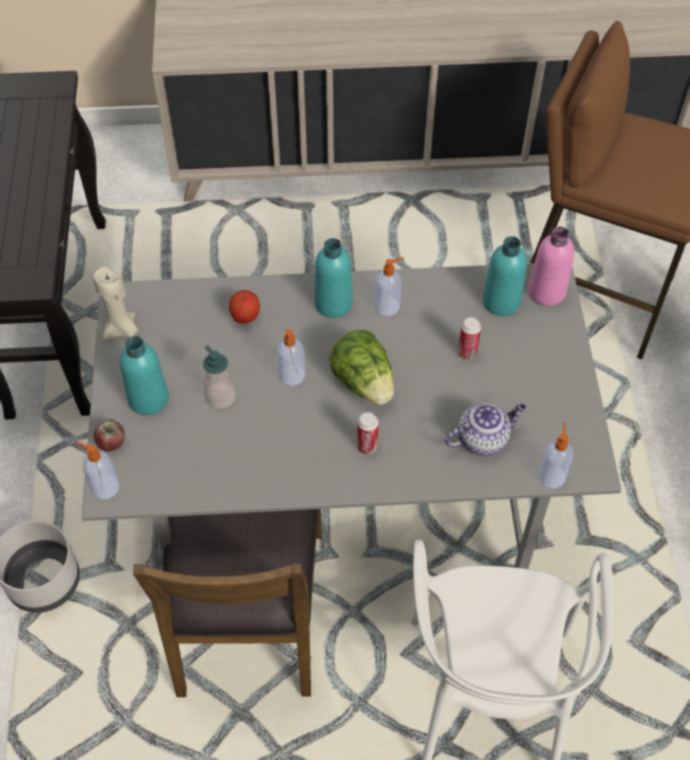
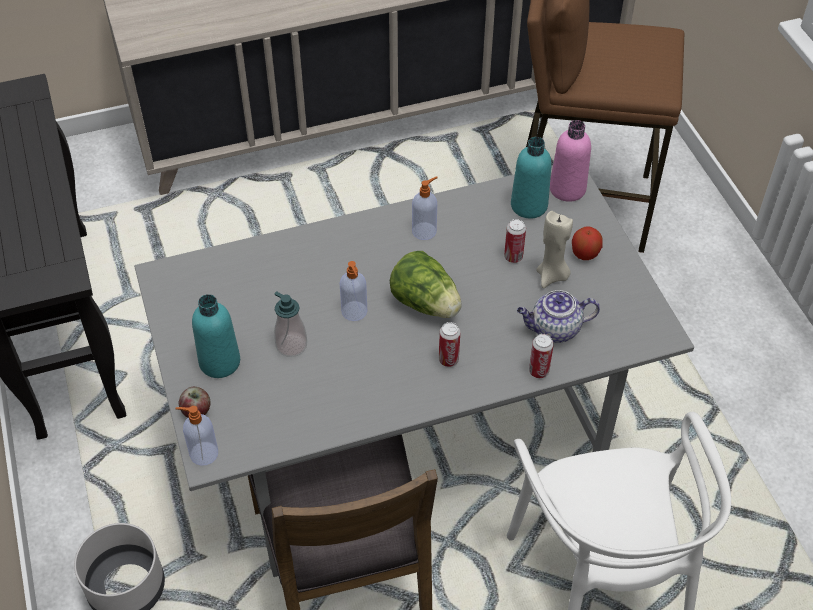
camera: 15 degrees left, 5 degrees down
(122, 330) = (171, 304): beige candle -> beige candle (552, 276)
(245, 316) = (290, 267): apple -> apple (585, 254)
(333, 303) = (372, 238): turquoise bottle -> none
(452, 479) = (538, 371): none -> can
(483, 439) = (554, 329): teapot -> teapot turned 150 degrees counterclockwise
(551, 475) = (628, 348): soap dispenser -> none

